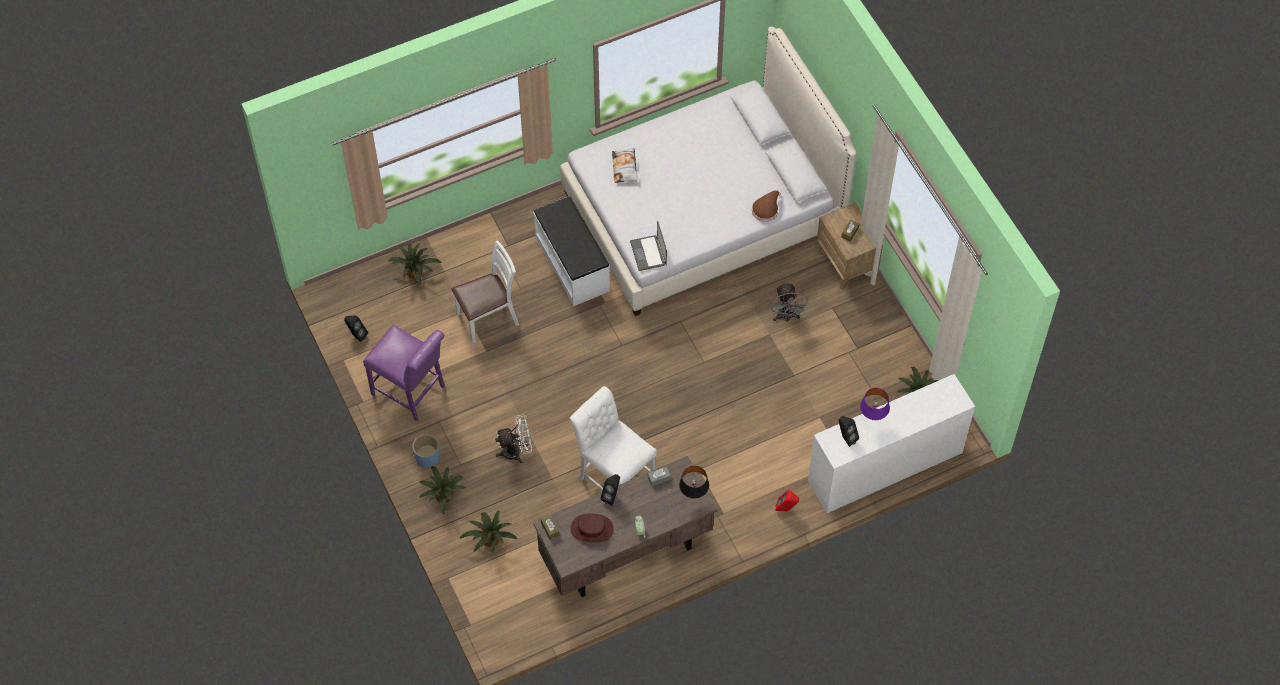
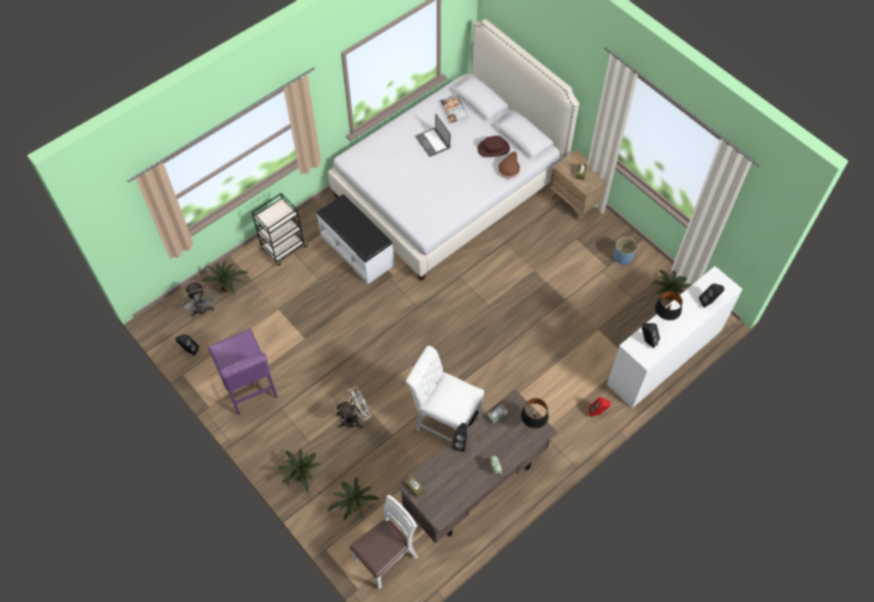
camera: 15 degrees left, 0 degrees up
(411, 392) = (249, 389): purple chair -> purple chair turned 45 degrees clockwise
(427, 458) = (279, 443): blue planter -> blue planter (623, 257)
(488, 318) = (299, 310): white chair -> white chair (386, 557)
(490, 243) = (284, 248): none -> black cart
(591, 529) = (452, 478): brown hat -> brown hat (493, 149)
(625, 168) = (384, 160): pillow -> pillow (454, 110)
(648, 253) = (425, 225): laptop -> laptop (433, 142)
(786, 317) = (542, 254): grey fan -> grey fan (202, 311)
(872, 420) = (663, 320): purple table lamp -> black table lamp
(931, 412) = (708, 302): none -> black speaker

